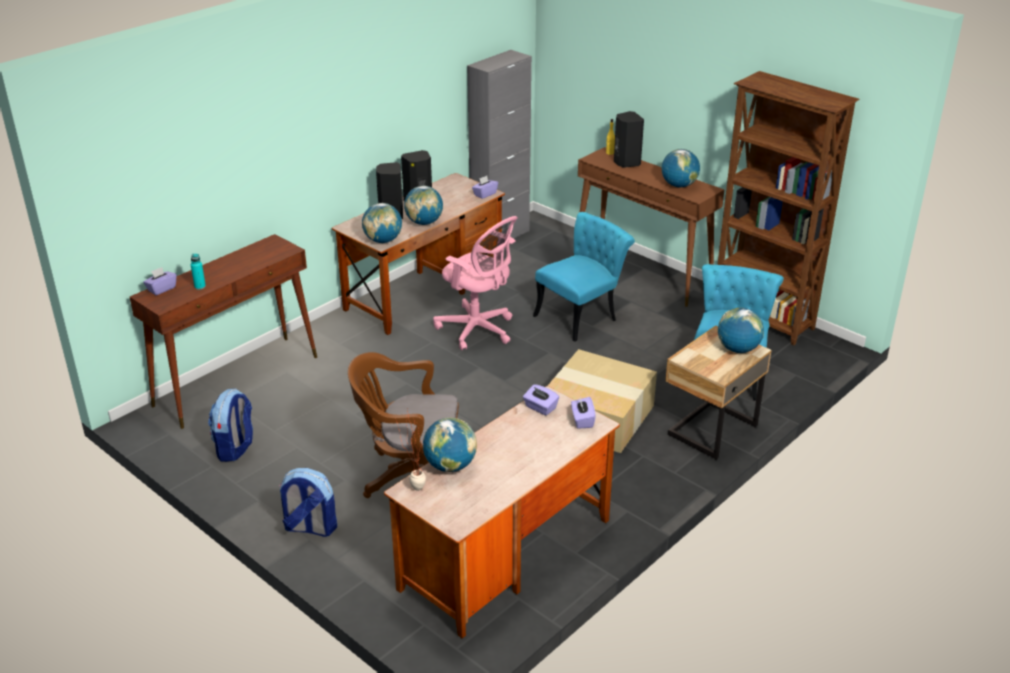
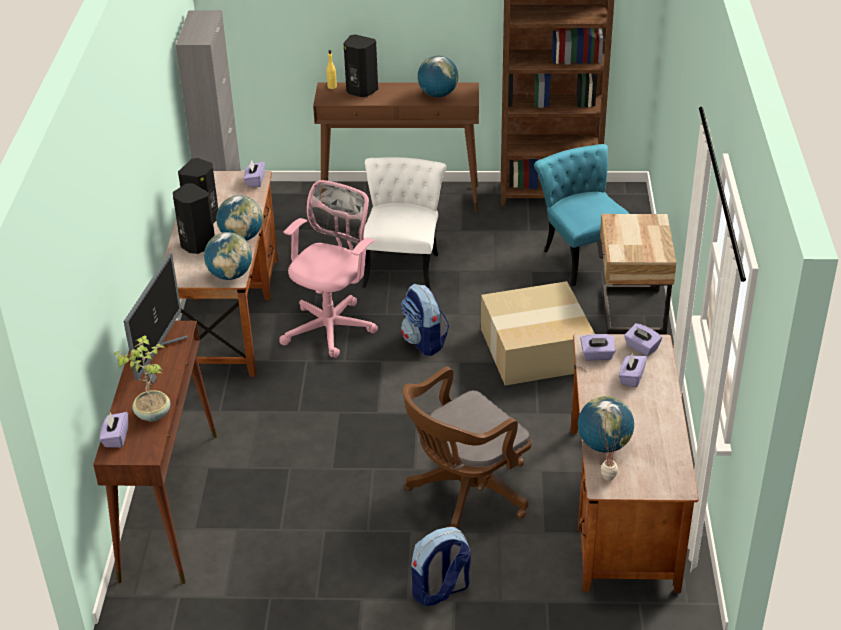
camera: 40 degrees left, 5 degrees up
(200, 286) = (153, 413): turquoise bottle -> potted plant
(235, 448) = (268, 567): backpack -> backpack (424, 342)
(252, 257) = (157, 356): none -> monitor
(478, 330) = (332, 326): pink office chair -> pink office chair turned 60 degrees counterclockwise
(541, 435) = (631, 378): none -> purple tissue box
(582, 315) = (403, 265): turquoise chair -> white chair
(738, 349) = (645, 226): globe -> none

